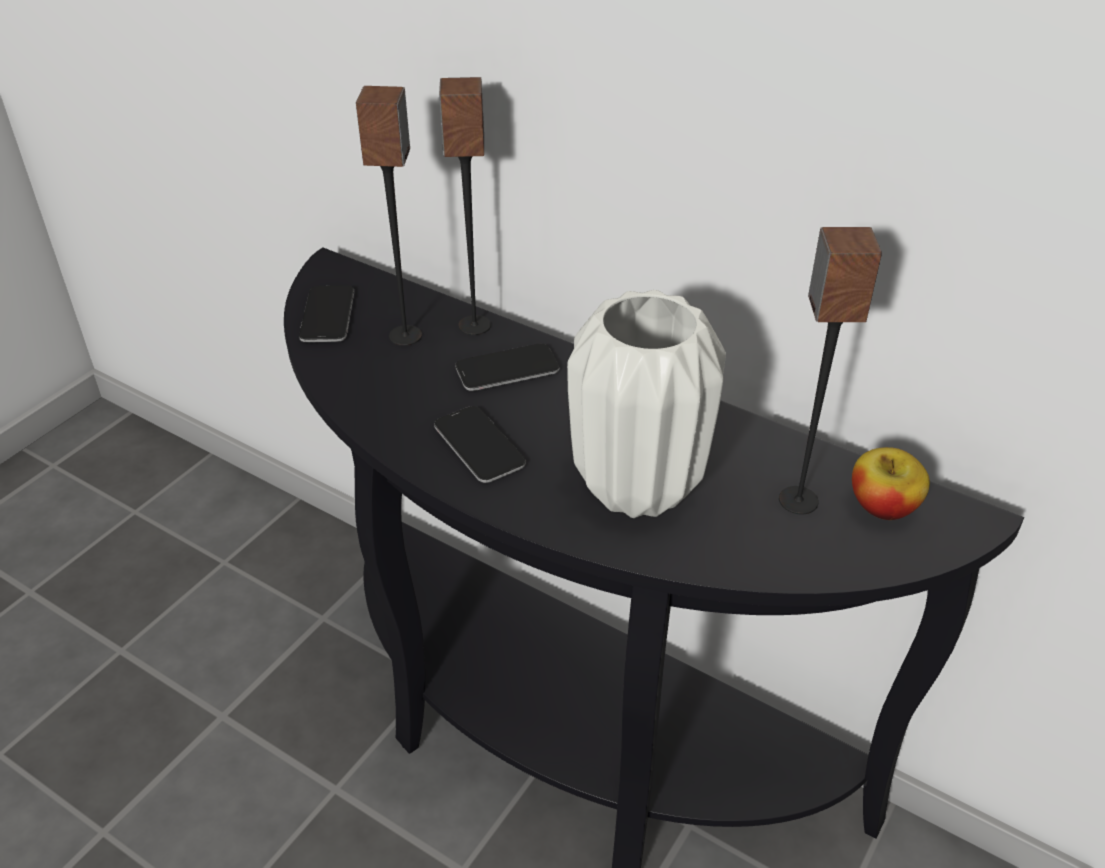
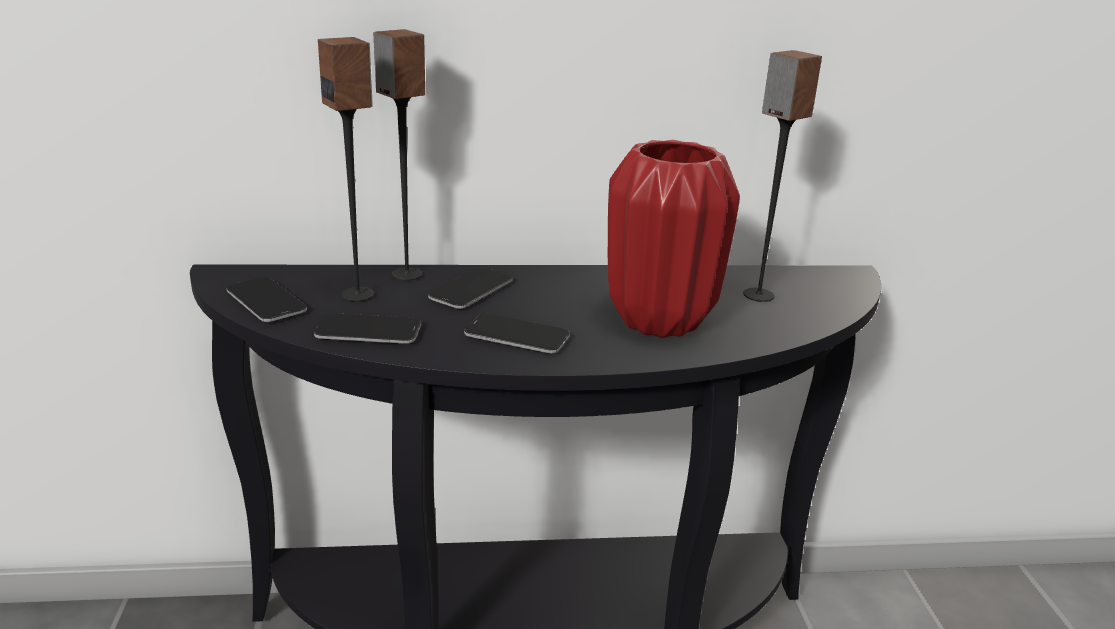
camera: 40 degrees left, 15 degrees down
(365, 385) = (368, 331): none -> phone
(636, 487) = (657, 321): white vase -> red vase
(882, 506) = (804, 283): apple -> none

